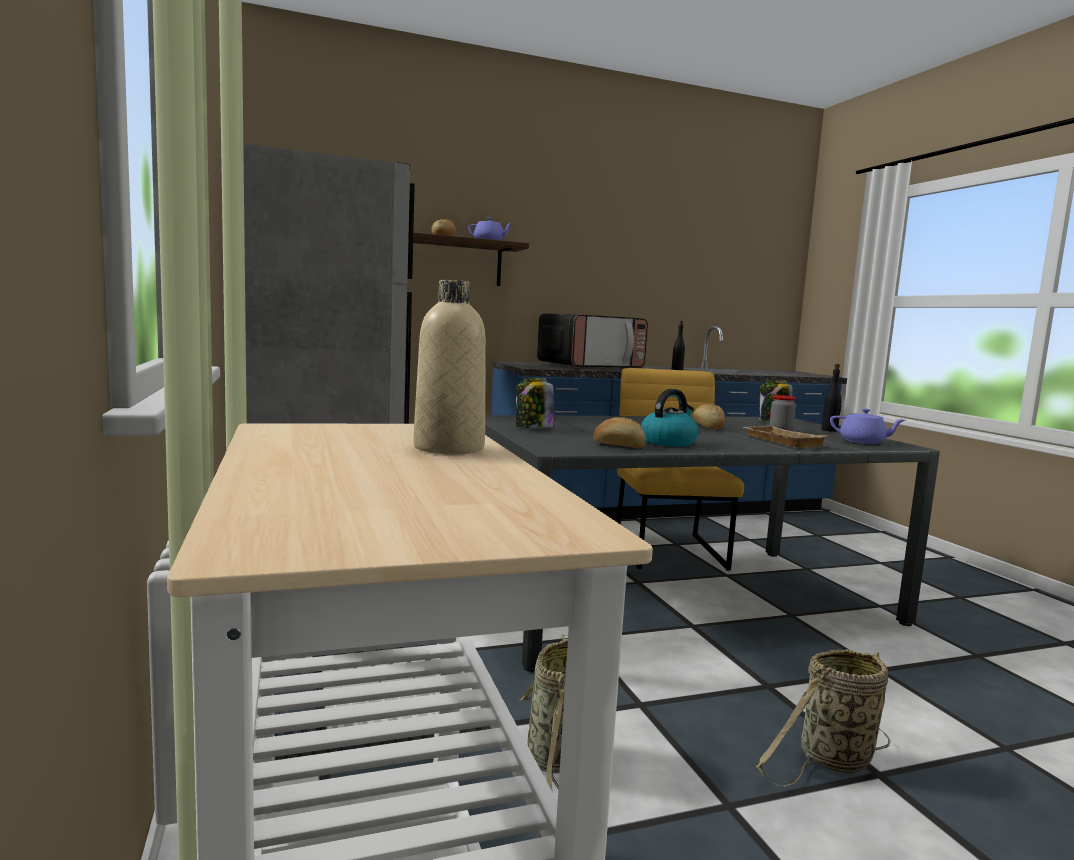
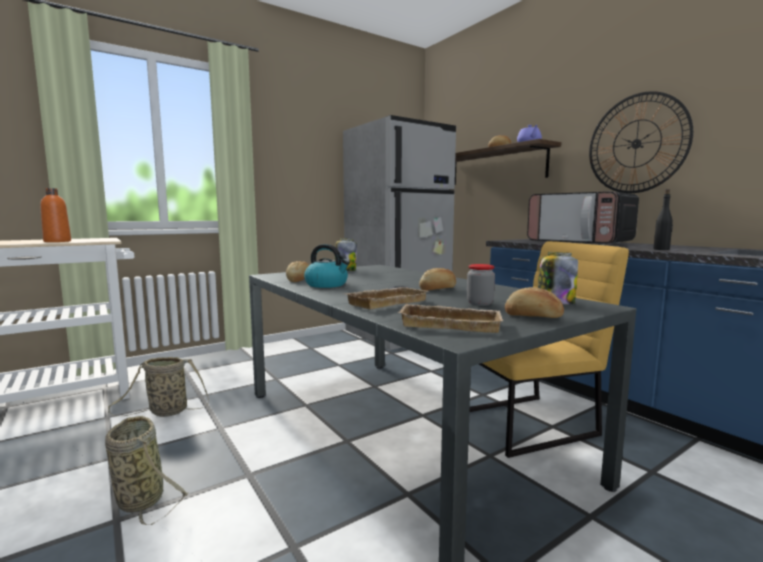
camera: 75 degrees right, 0 degrees up
(449, 448) = (57, 241): beige bottle -> orange bottle
(593, 266) = (636, 144): none -> wall clock
(829, 430) = (533, 317): black bottle -> bread
(863, 442) = (451, 324): purple teapot -> beige tray

